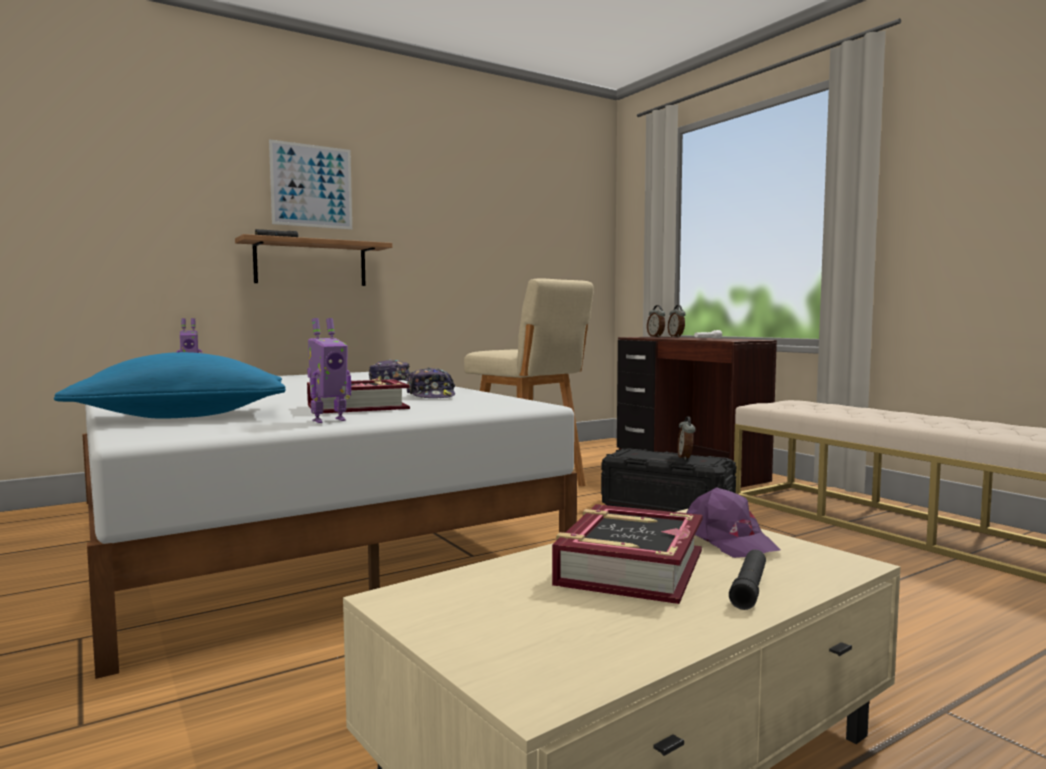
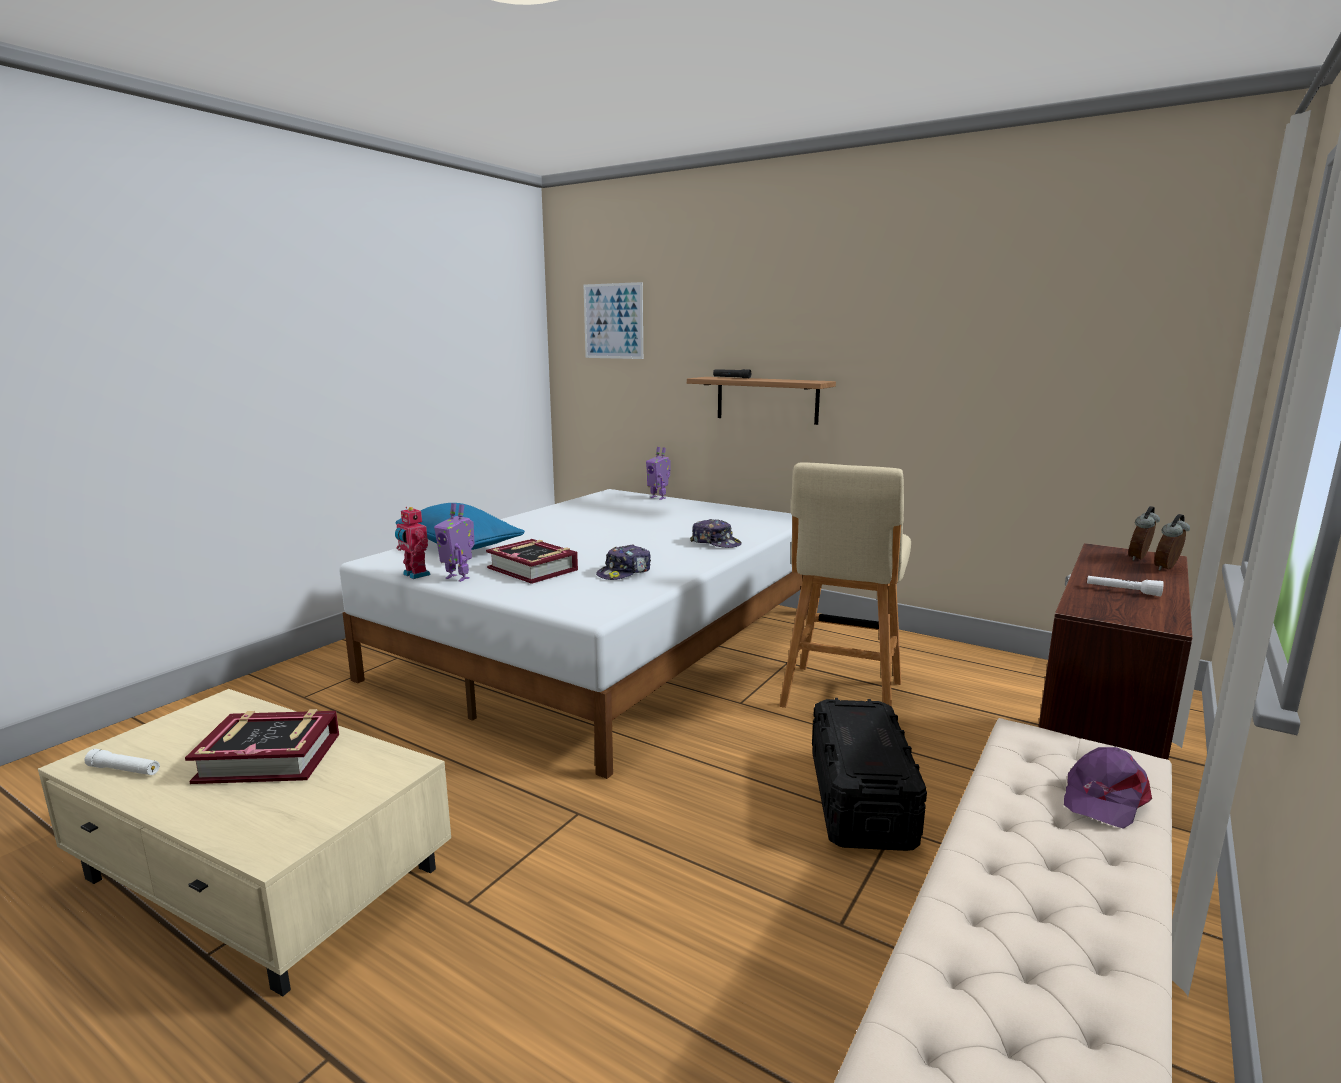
camera: 65 degrees right, 10 degrees up
(271, 429) = (415, 575): none -> toy robot
(312, 186) = (772, 321): picture -> picture (613, 321)
(601, 652) = (124, 770): none -> white flashlight
(686, 458) = (874, 749): alarm clock -> none
(727, 541) = (337, 789): purple cap -> purple cap (1103, 797)
(749, 588) = (217, 808): black flashlight -> none

